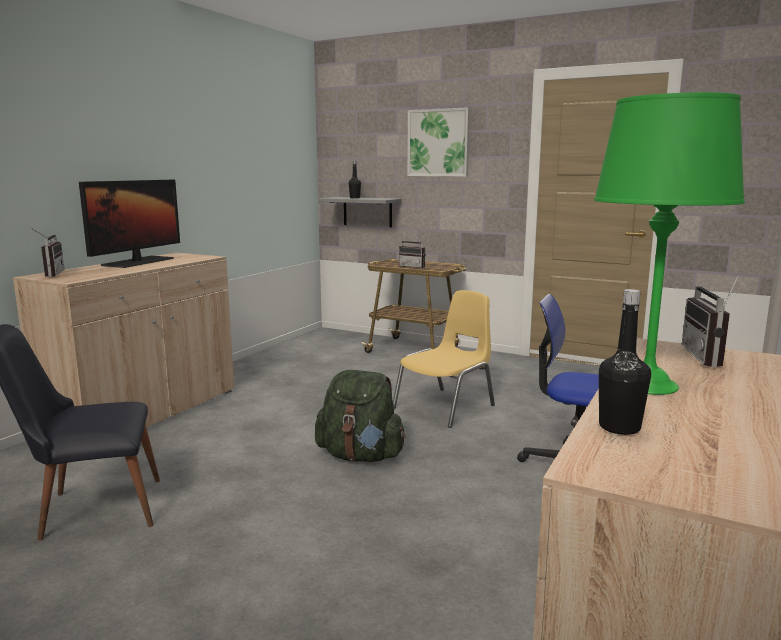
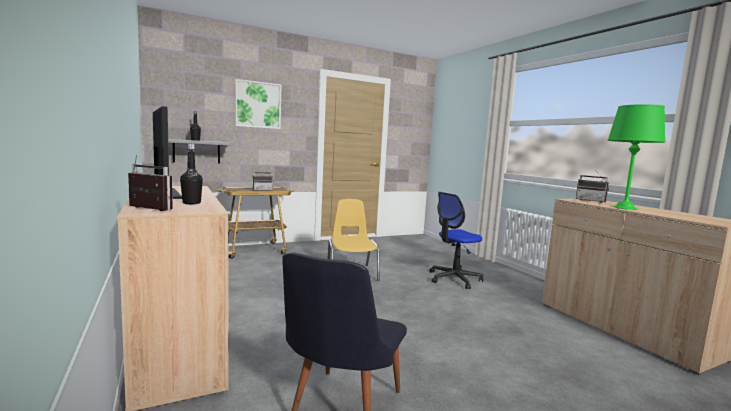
camera: 55 degrees left, 5 degrees down
(361, 456) = (382, 307): green backpack -> none
(619, 427) = (675, 216): black bottle -> black bottle (191, 203)

